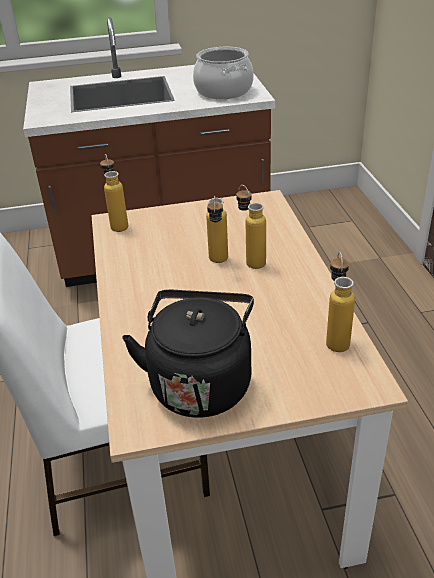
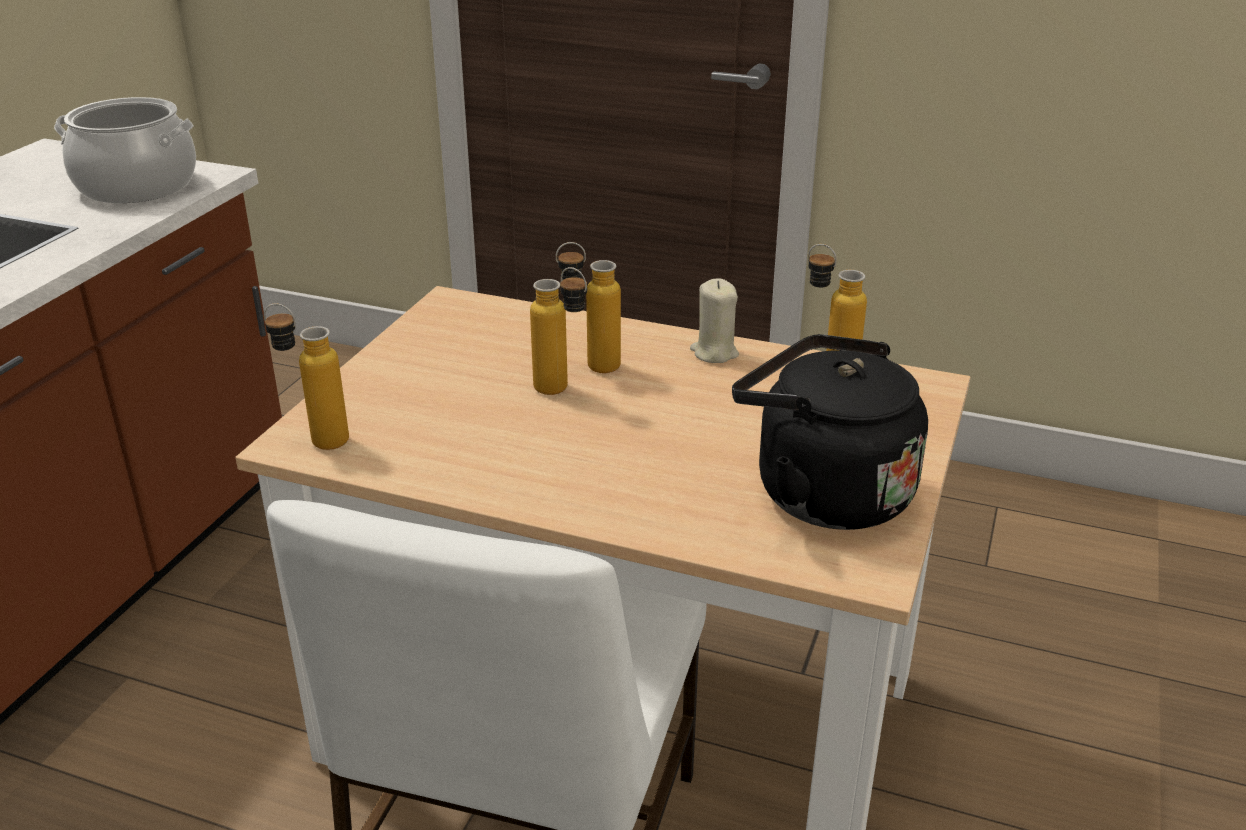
camera: 60 degrees left, 5 degrees down
(311, 291) = (714, 353): none -> beige candle

